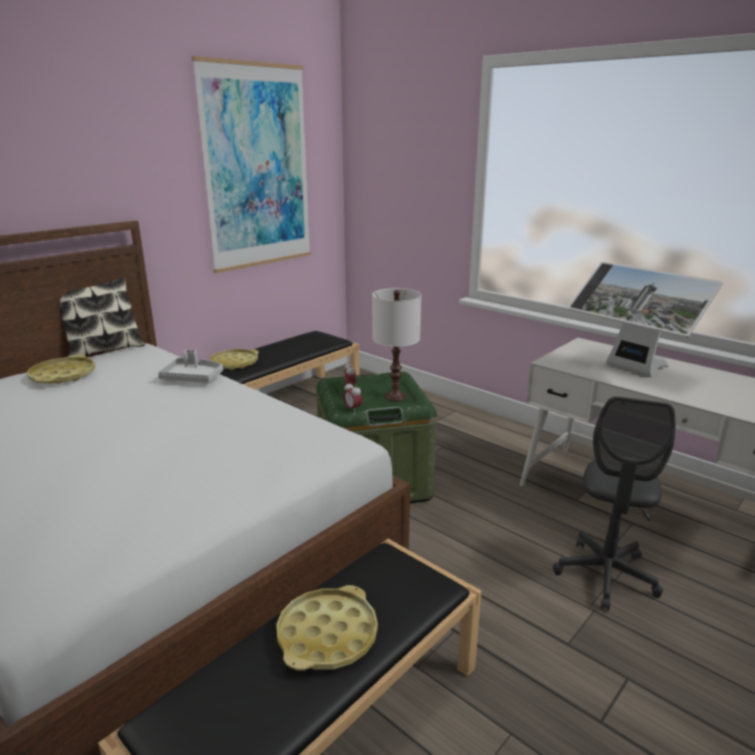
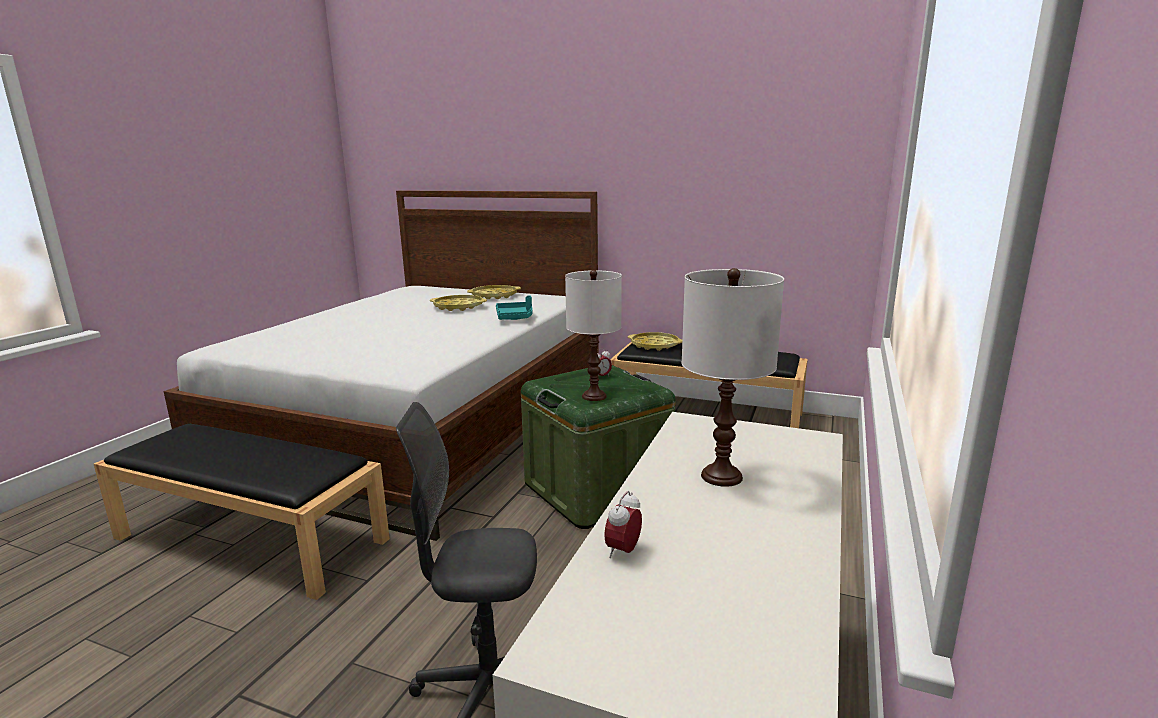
camera: 70 degrees right, 5 degrees down
(104, 350) = (551, 293): pillow -> none
(193, 378) = (515, 317): grey tray -> turquoise tray
(257, 168) = (744, 151): picture -> none
(327, 635) = (241, 454): yellow tray -> yellow tray (458, 307)
(352, 409) = (542, 383): alarm clock -> alarm clock (623, 551)
(630, 369) = (722, 476): monitor -> white table lamp

